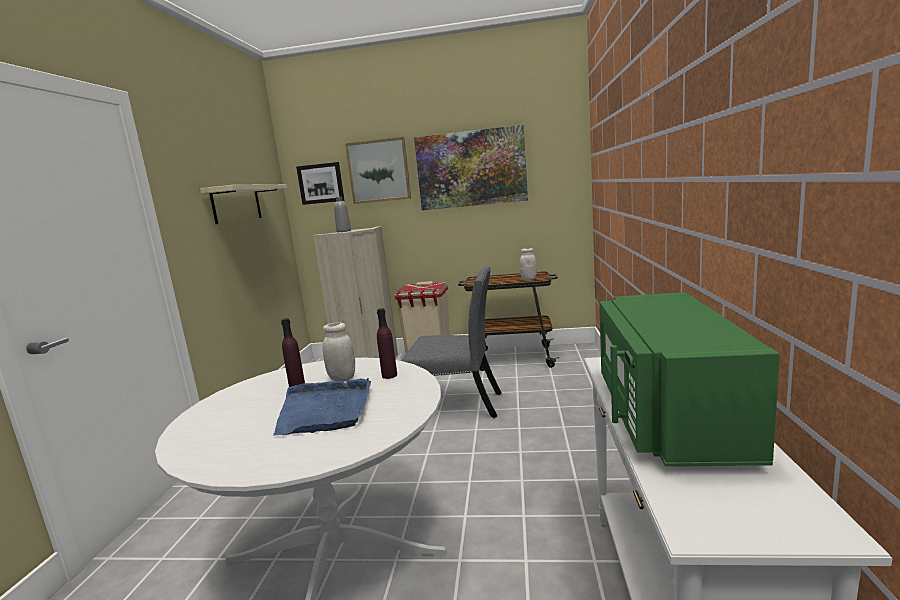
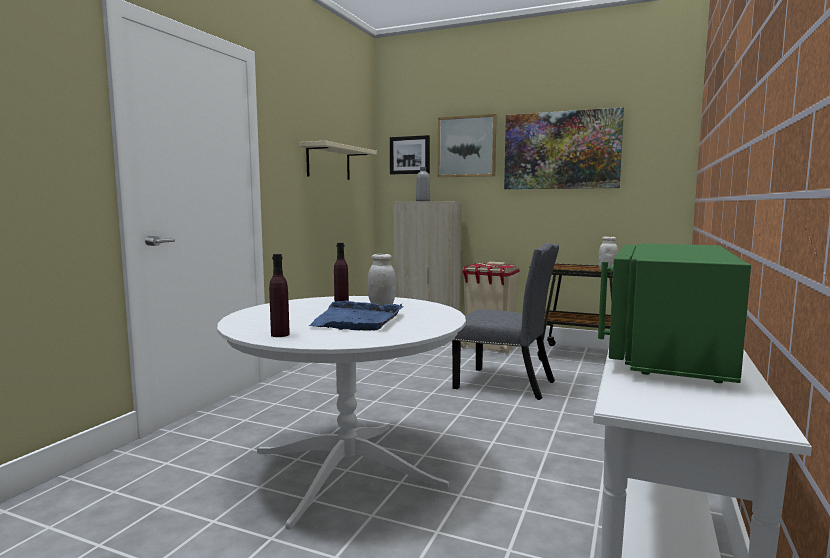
camera: 15 degrees right, 5 degrees down
(389, 375) = (424, 309): purple bottle -> purple bottle (280, 334)

